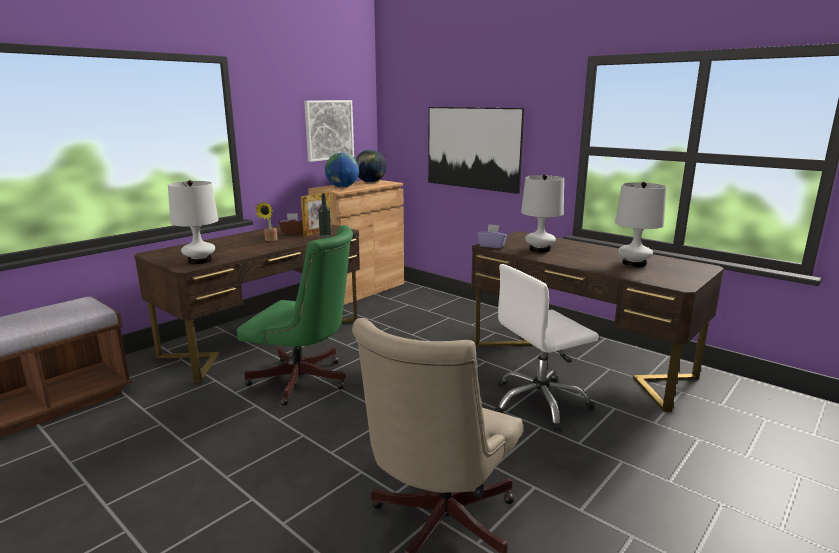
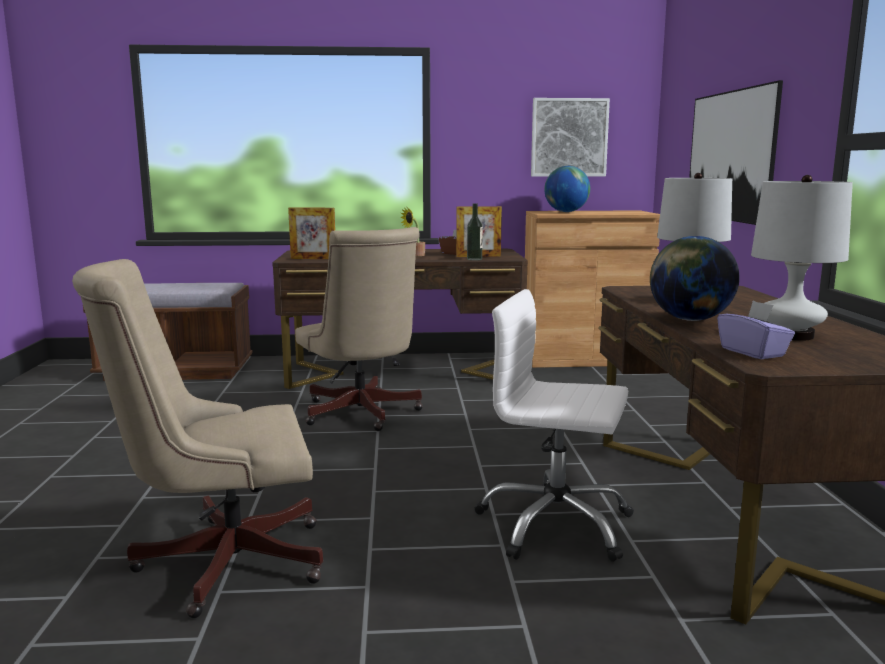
camera: 45 degrees right, 5 degrees down
(199, 260) = (313, 258): white table lamp -> picture frame
(305, 381) = (362, 415): green office chair -> beige office chair
(370, 182) = (620, 211): globe -> globe (689, 319)
(492, 246) = (633, 289): purple tissue box -> purple tissue box (753, 352)

